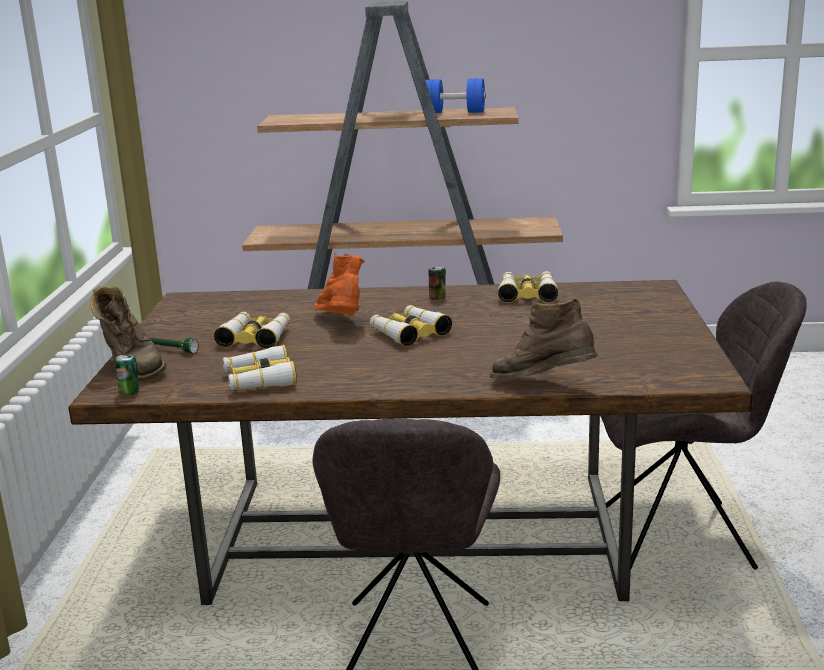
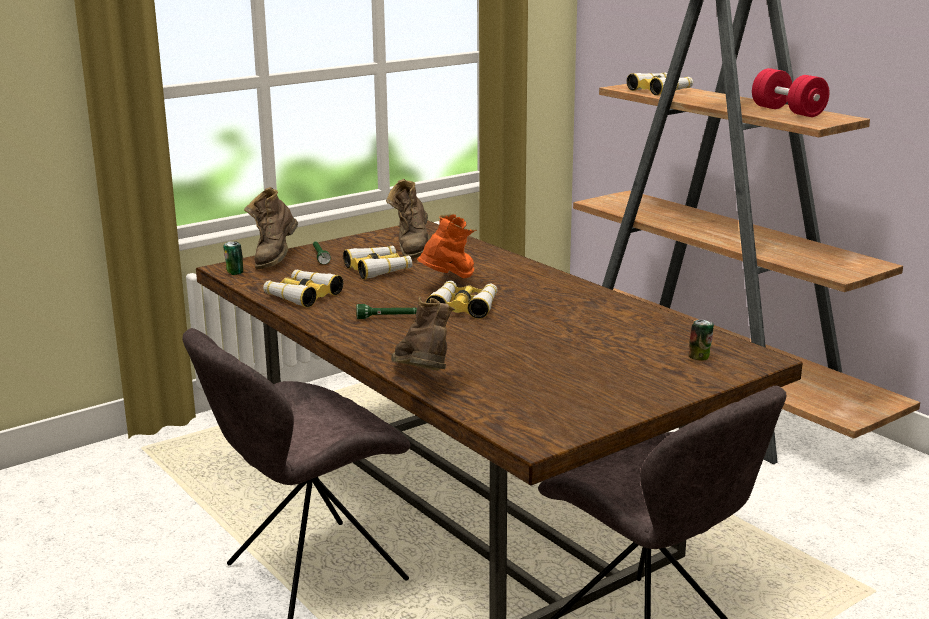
camera: 50 degrees right, 0 degrees up
(232, 314) = (413, 249): none -> brown boot
(382, 363) = (387, 318): none -> green flashlight
(437, 298) = (562, 292): can -> can (700, 358)
(455, 112) = (788, 111): blue dumbbell -> red dumbbell
(527, 294) = (633, 317): binoculars -> binoculars (660, 90)

